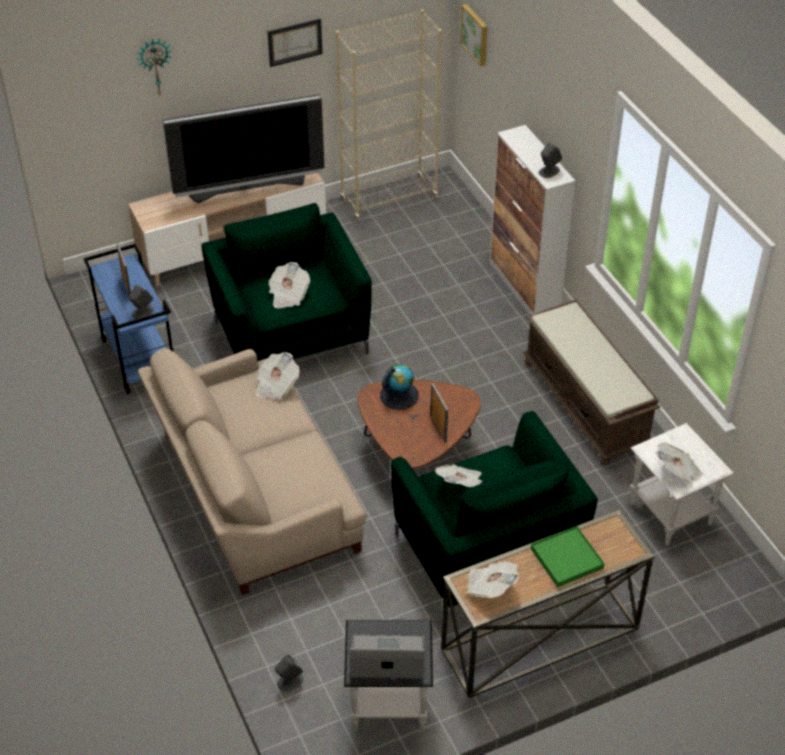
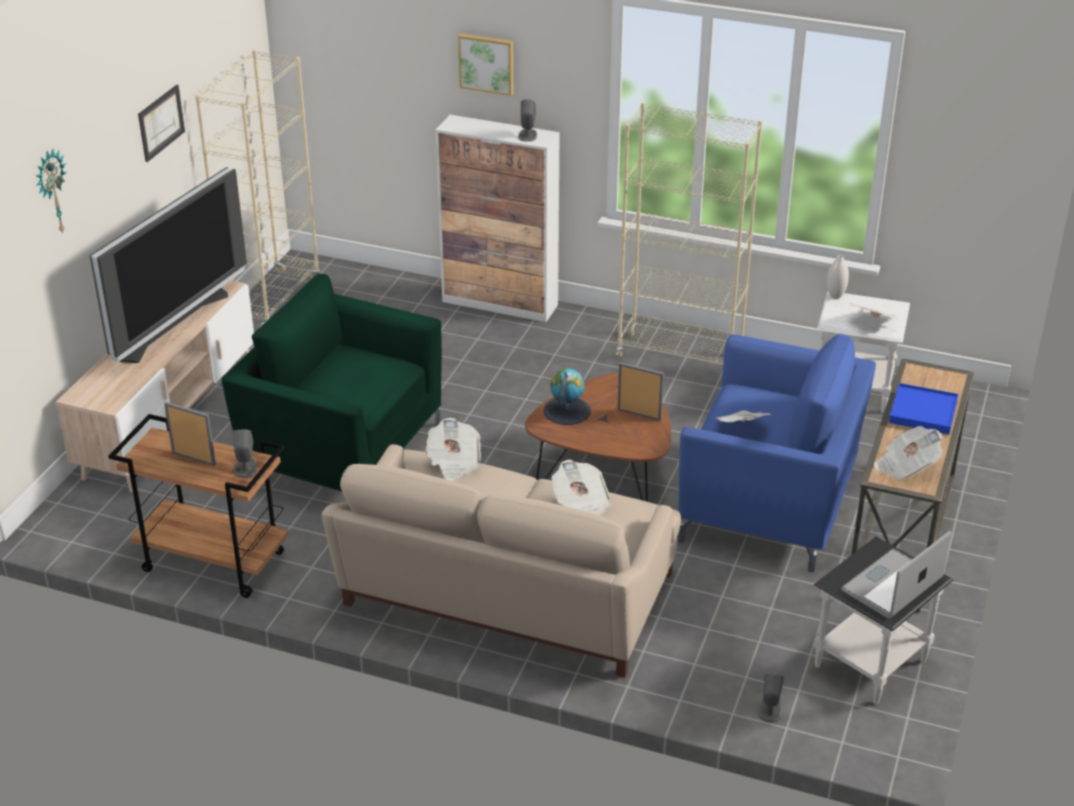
camera: 45 degrees left, 10 degrees down
(138, 359) = (212, 562): blue cart -> brown cart
(288, 295) = (359, 384): newspaper -> newspaper (581, 504)
(476, 34) = (321, 57): picture -> picture (487, 63)
(487, 553) = (770, 504): green armchair -> blue armchair
(567, 558) = (923, 412): green tray -> blue tray
(586, 404) = (680, 356): brown bench -> beige bookcase
(683, 431) = (835, 296): none -> white vase

